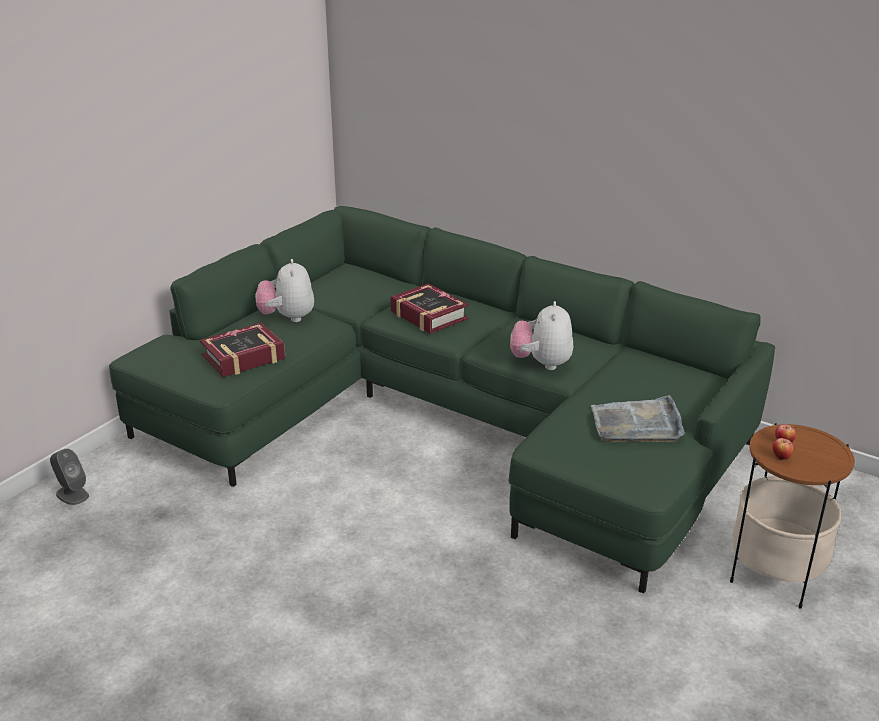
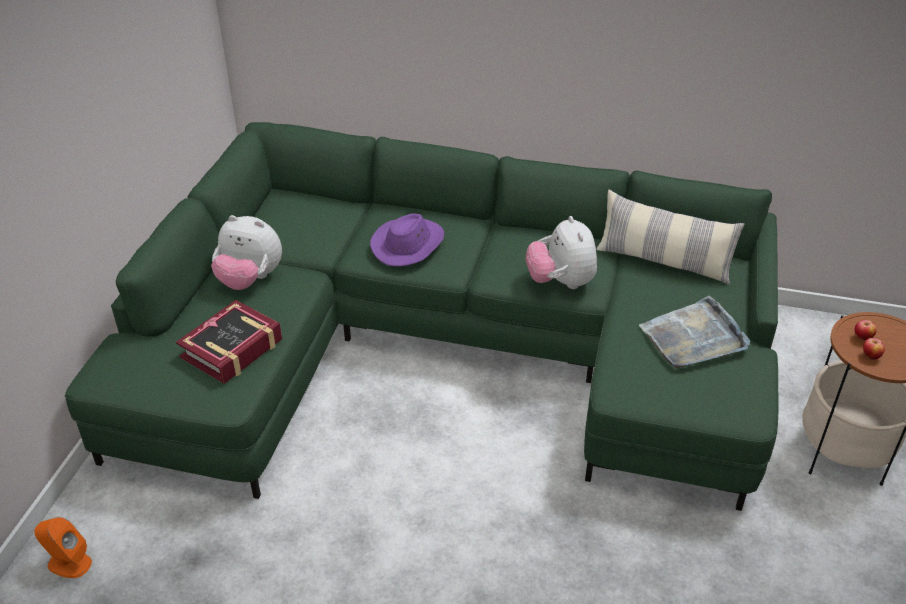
camera: 20 degrees left, 10 degrees up
(72, 494) = (69, 563): grey speaker -> orange speaker
(287, 318) = (250, 280): plush toy -> plush toy turned 45 degrees counterclockwise
(428, 315) = (408, 244): book -> purple hat
(648, 367) = (663, 262): none -> pillow

